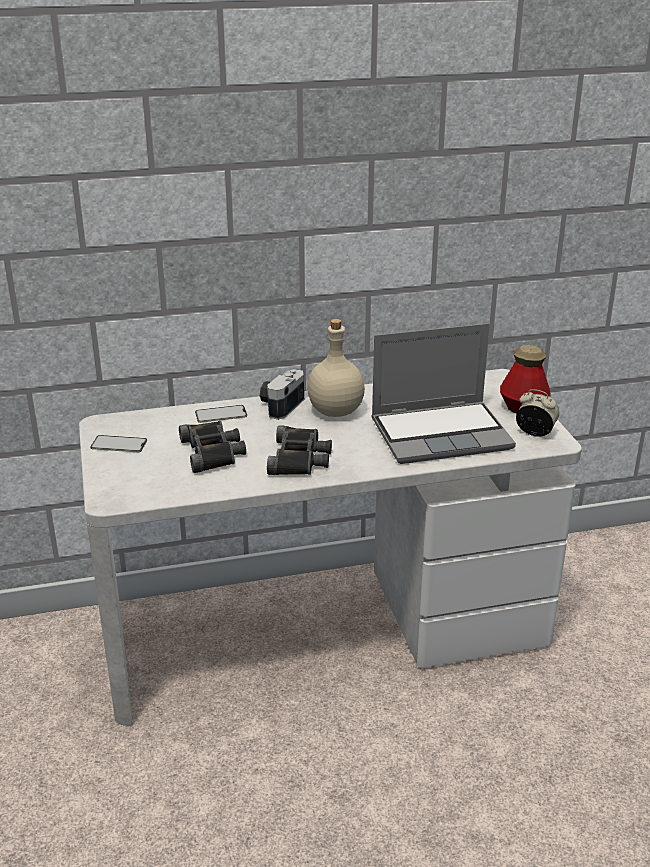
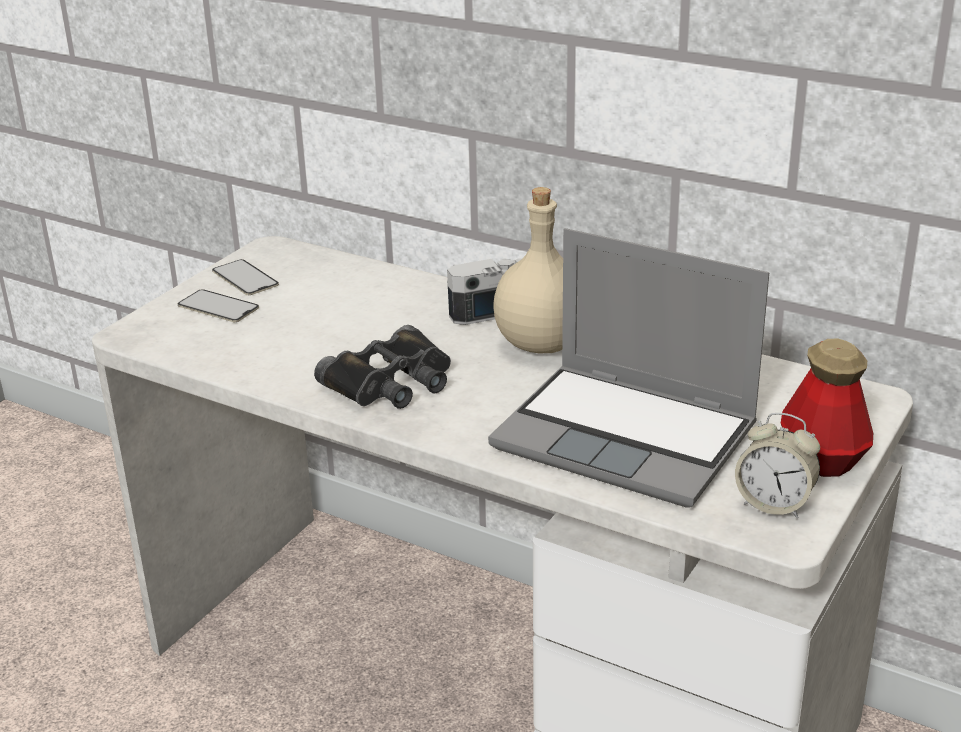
camera: 45 degrees right, 0 degrees up
(213, 452) = (316, 329): black binoculars -> none
(221, 414) = (403, 290): phone -> phone (218, 307)
(535, 433) = (774, 504): alarm clock -> alarm clock turned 135 degrees clockwise

